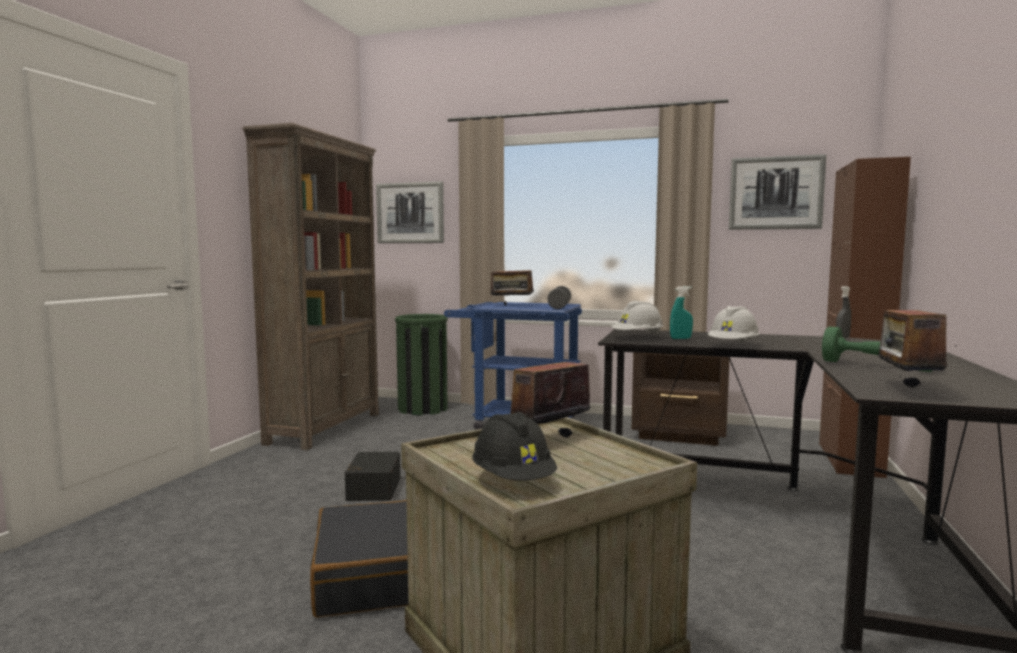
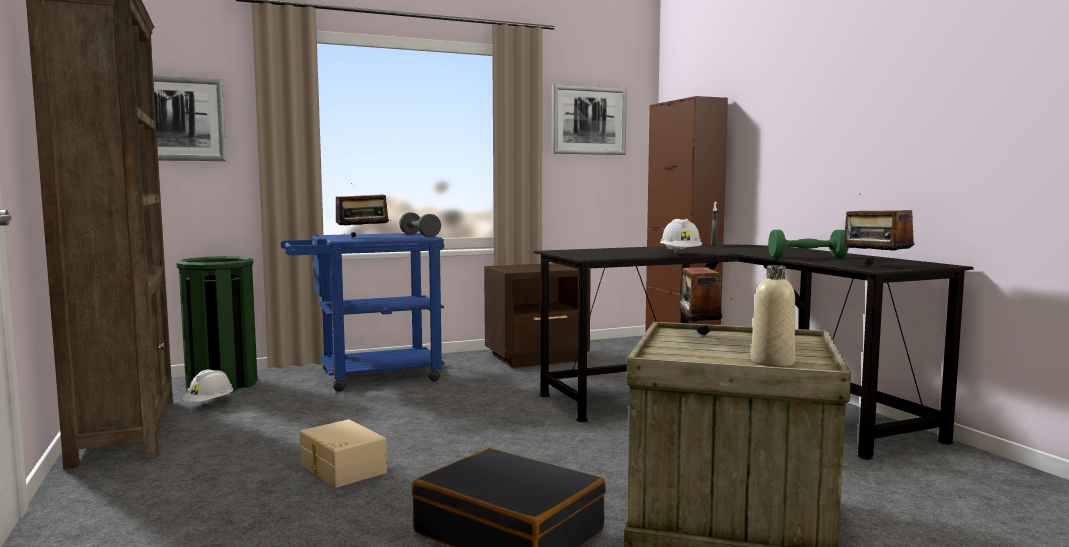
camera: 40 degrees left, 0 degrees up
(372, 488) = (341, 469): black storage box -> beige storage box
(513, 480) = (772, 362): black hard hat -> beige bottle
(638, 337) = (589, 254): white hard hat -> white hard hat (209, 404)
(680, 338) = (622, 253): turquoise spray bottle -> none

